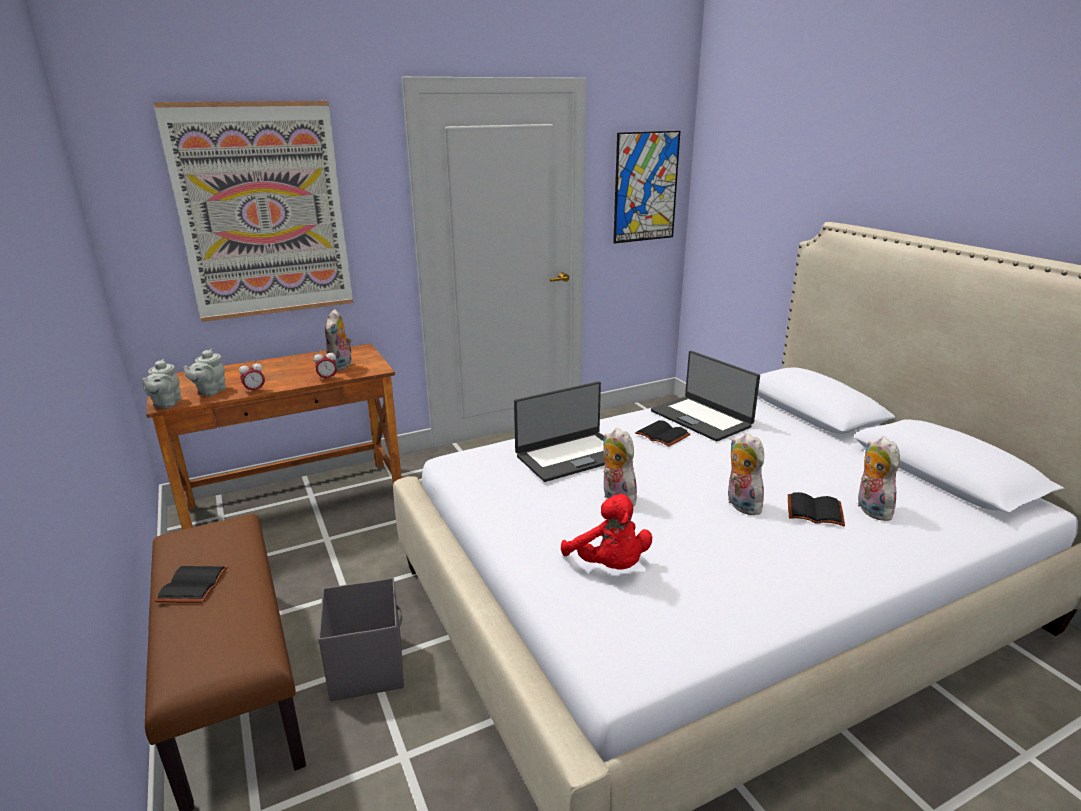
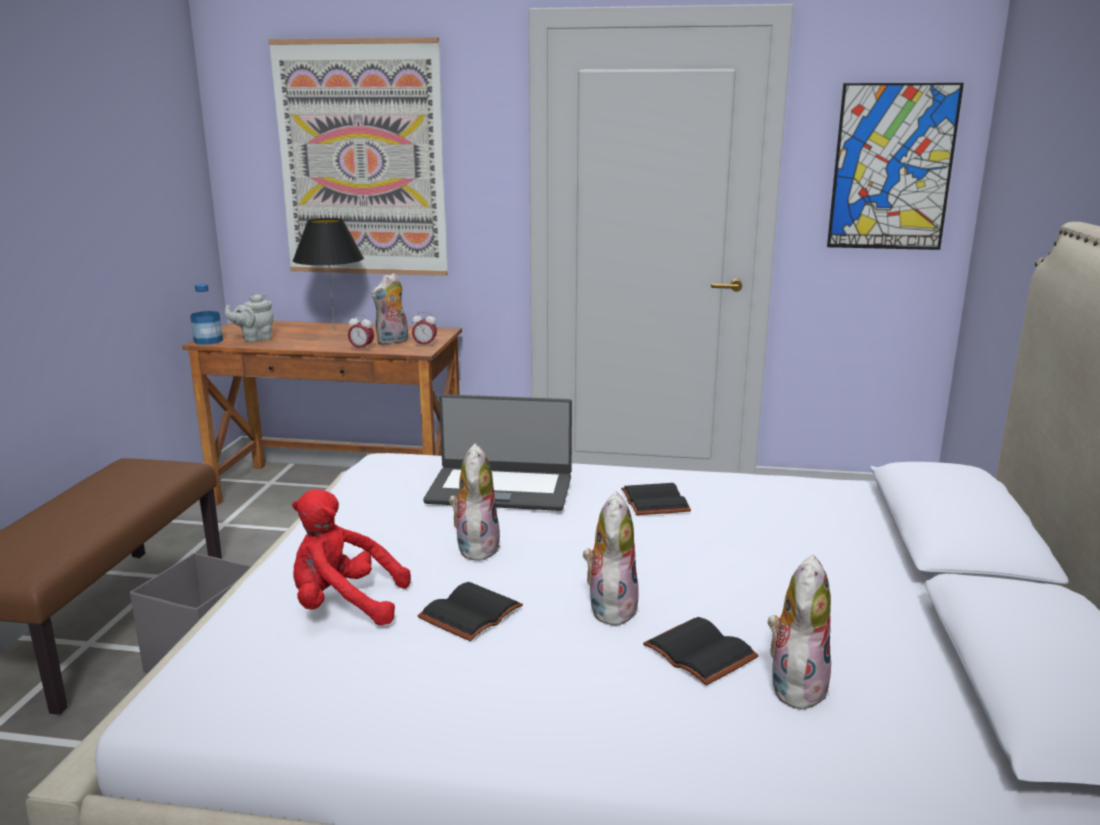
camera: 35 degrees right, 5 degrees down
(166, 403) = (208, 341): grey teapot -> bottle
(191, 585) = (75, 500): black book -> black book (469, 612)
(255, 390) = (287, 346): alarm clock -> alarm clock (425, 345)
(268, 367) = (333, 330): none -> black table lamp
(609, 566) = (344, 605): red plush toy -> red plush toy turned 90 degrees clockwise
(701, 418) = (747, 499): laptop -> none

